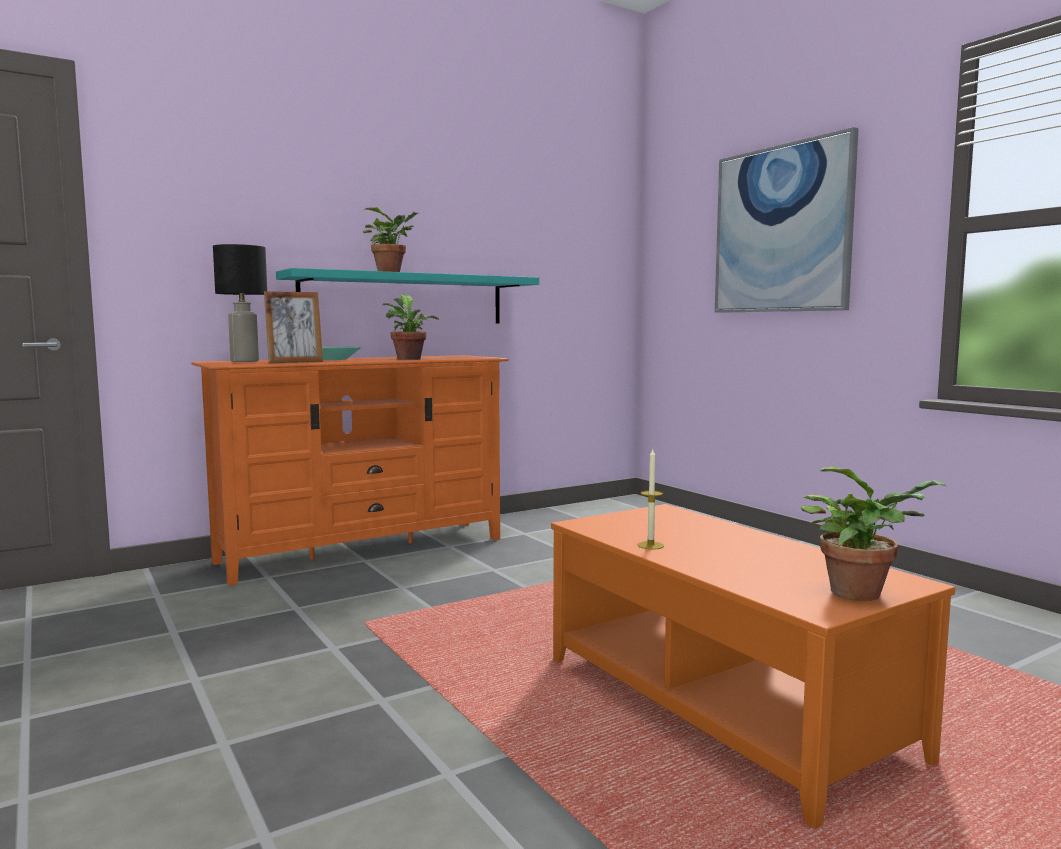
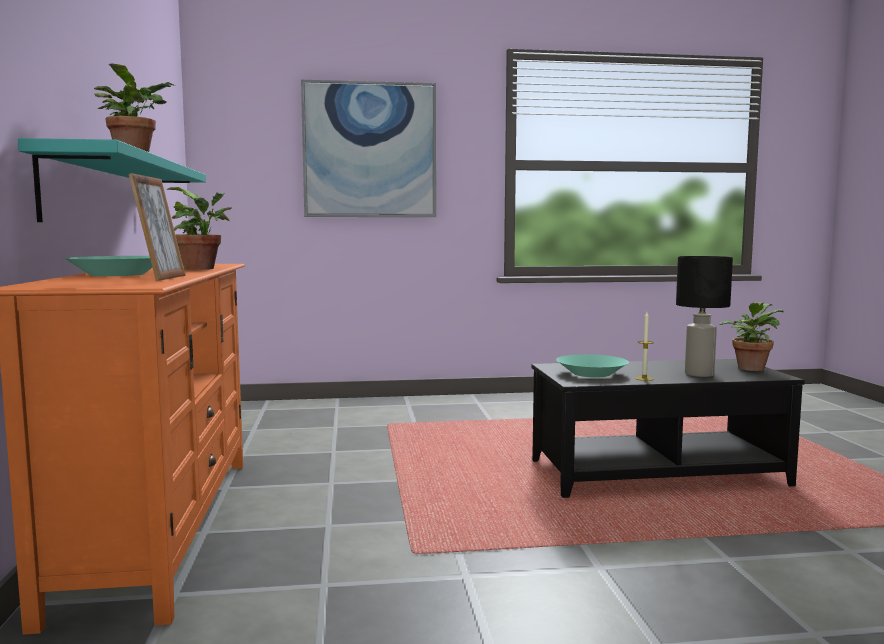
camera: 65 degrees left, 0 degrees up
(244, 361) = (74, 283): black table lamp -> black table lamp (700, 374)
(644, 525) = (591, 373): none -> turquoise bowl
(722, 705) = (655, 472): orange coffee table -> black coffee table

